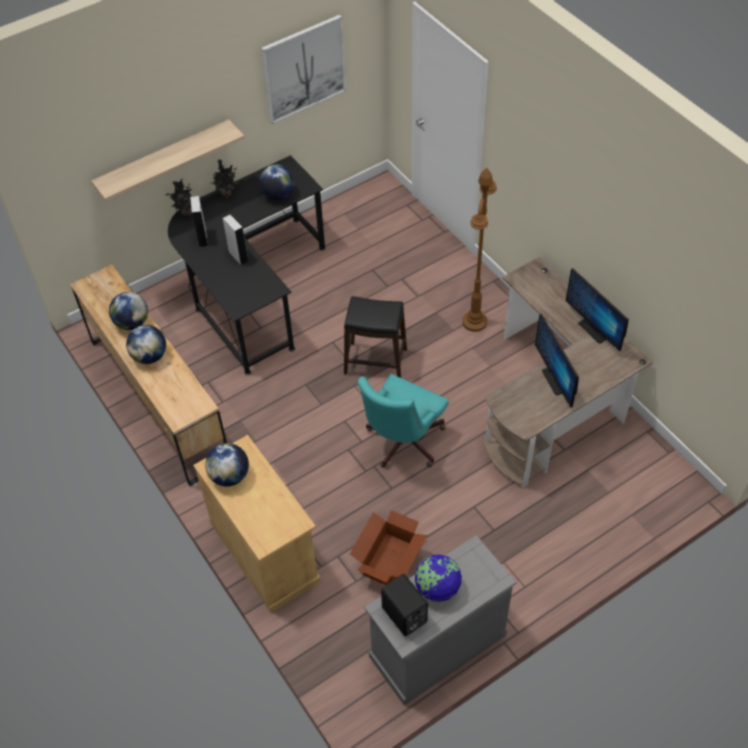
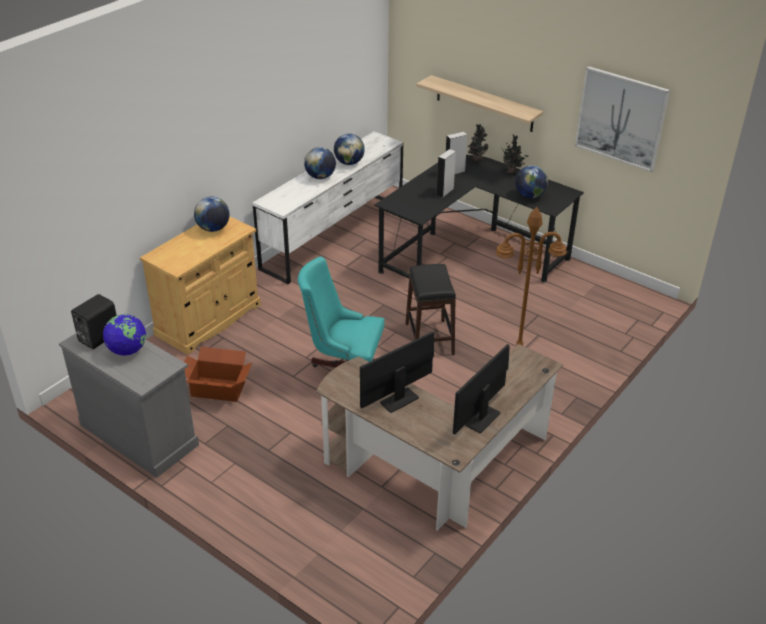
camera: 70 degrees right, 15 degrees down
(159, 399) = (333, 236): brown dresser -> white dresser

